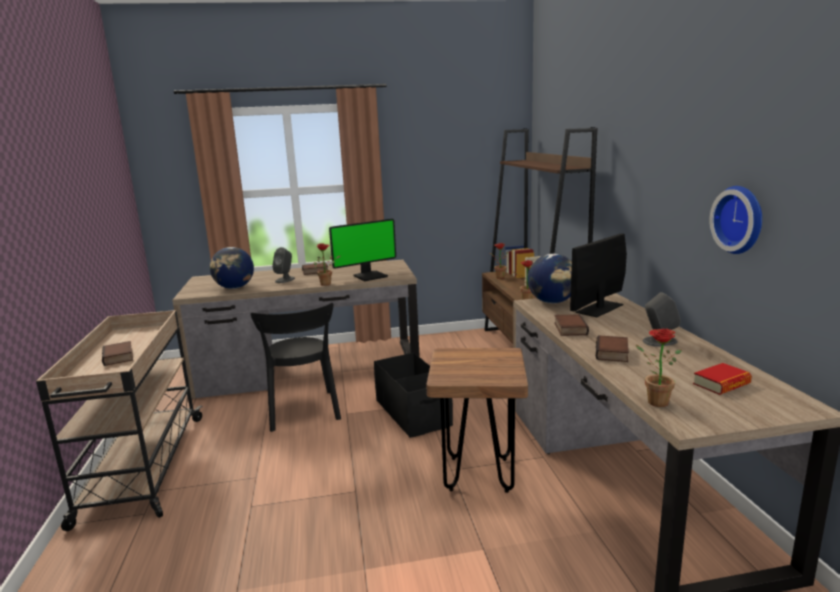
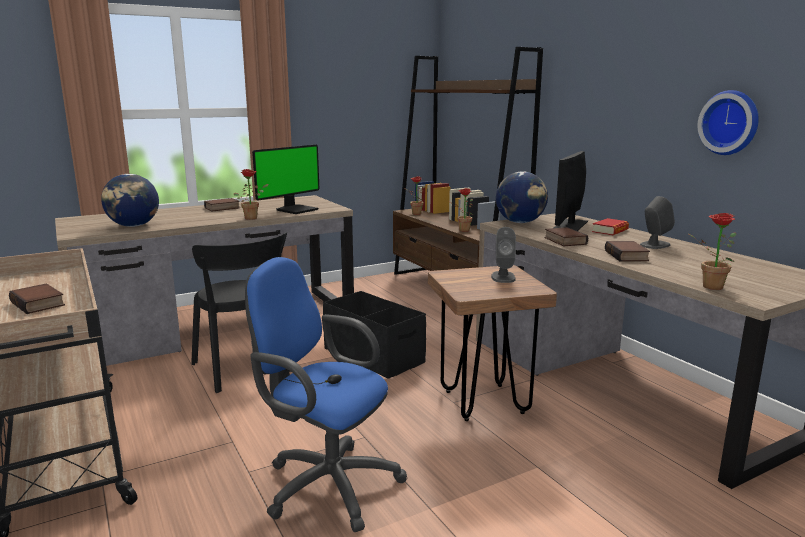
camera: 20 degrees left, 0 degrees up
(285, 280) = (193, 216): grey speaker -> grey speaker (503, 277)
(299, 528) = (325, 483): none -> blue office chair
(721, 384) = (744, 270): book -> book (610, 231)

